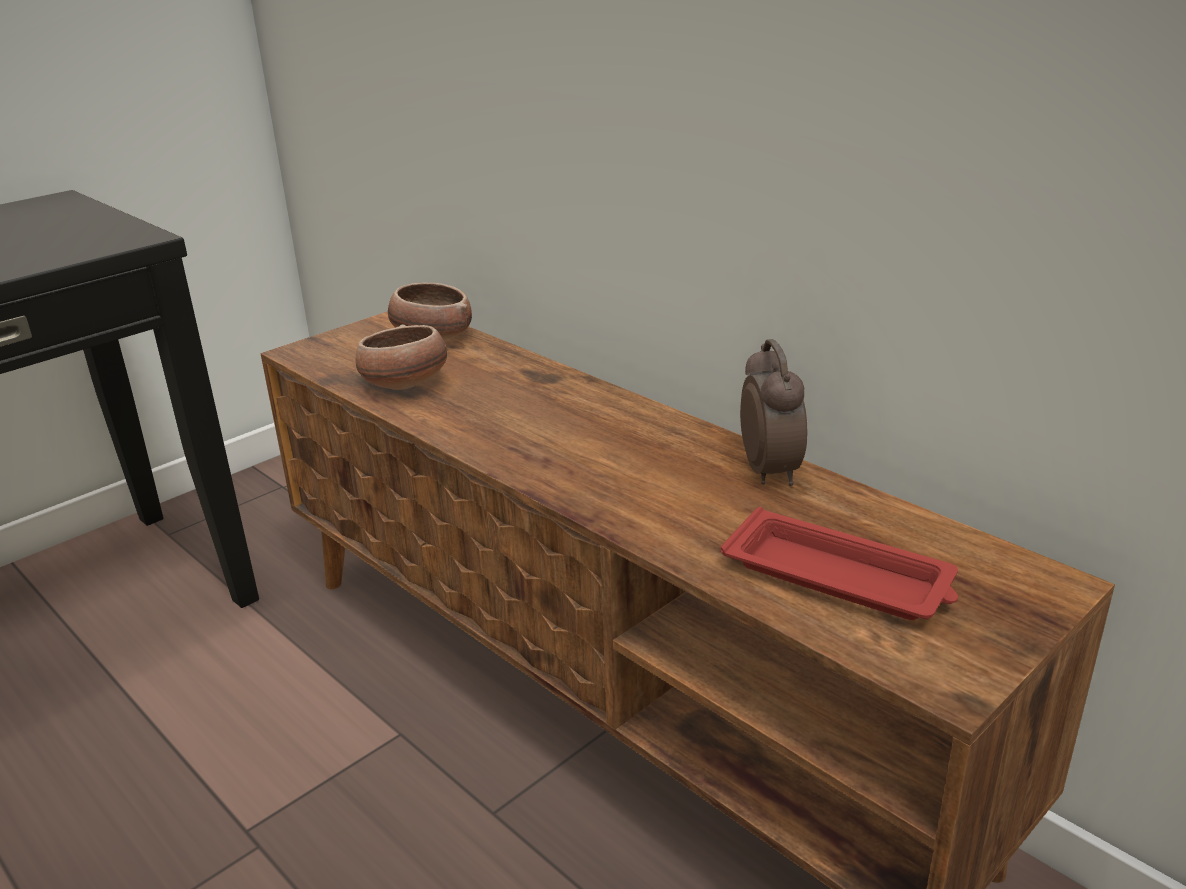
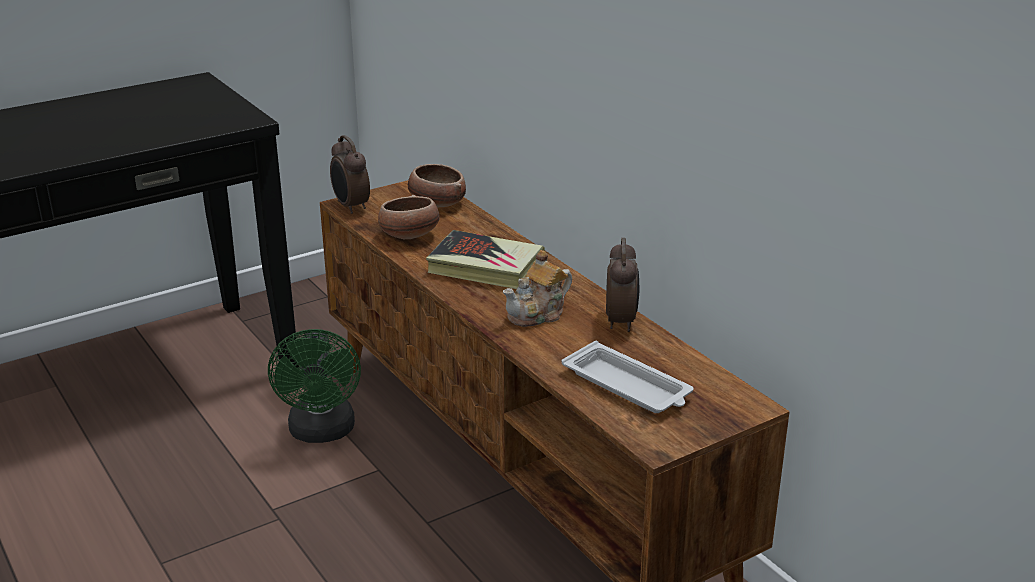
camera: 10 degrees right, 0 degrees up
(305, 686) = (322, 432): none -> green fan
(308, 355) = (350, 207): none -> alarm clock
(533, 415) = (486, 267): none -> book
(641, 476) = (538, 314): none -> teapot
(840, 578) = (628, 386): red tray -> white tray

